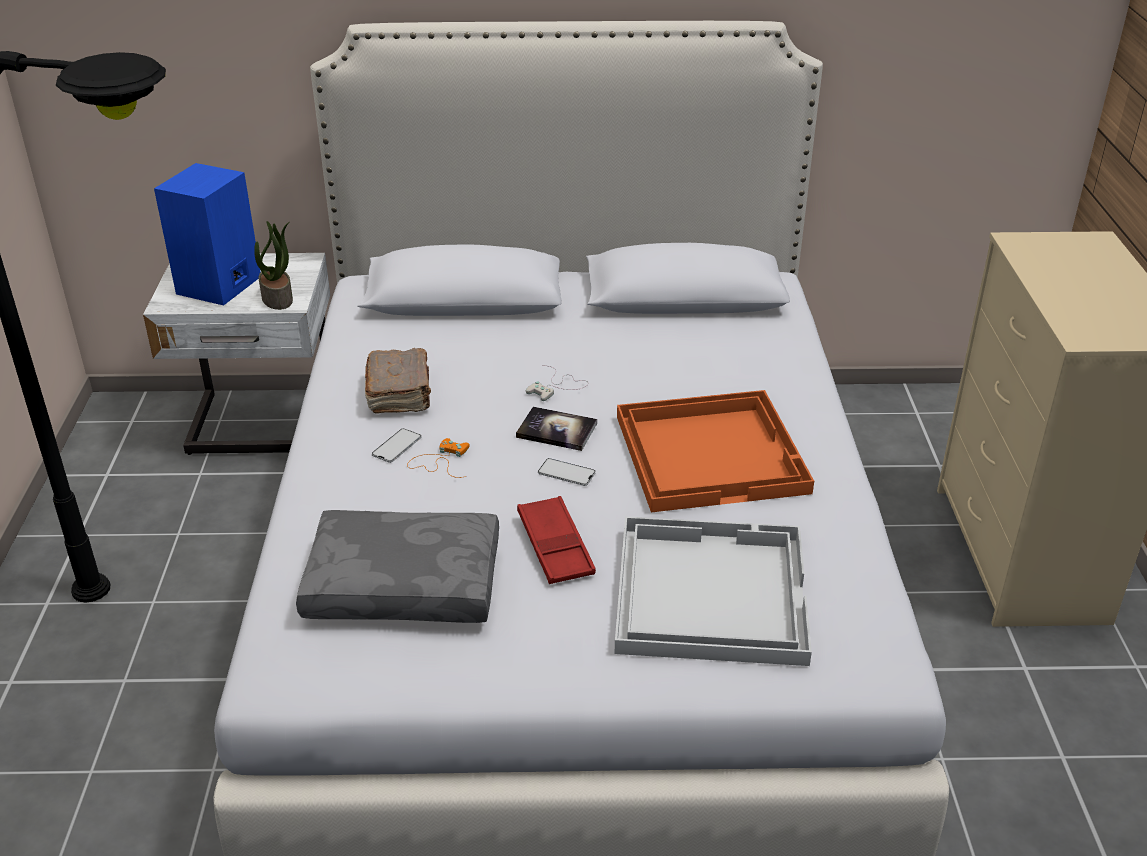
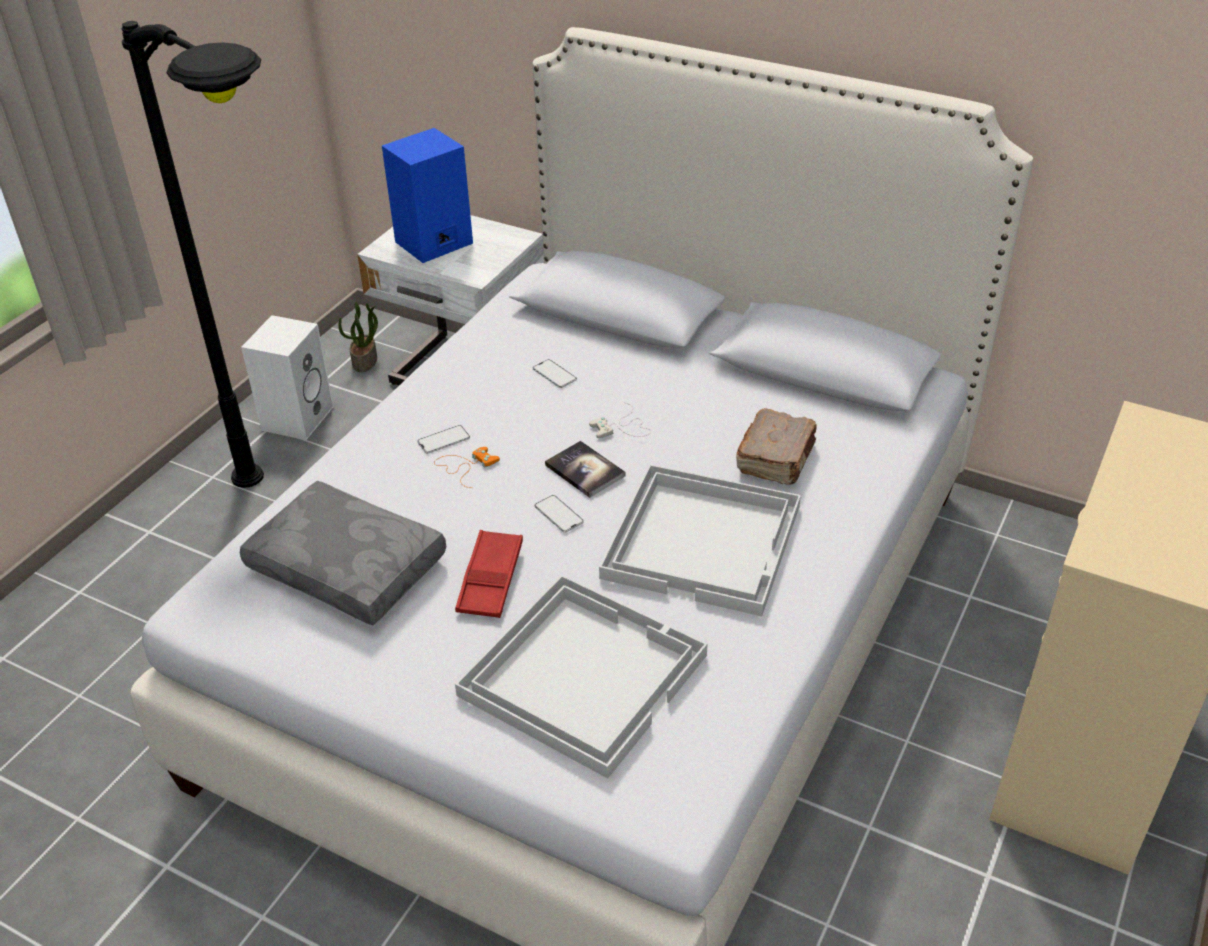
camera: 30 degrees right, 5 degrees up
(104, 515) = (297, 417): none -> white speaker
(278, 299) = (469, 269): potted plant -> potted plant (365, 361)
(400, 394) = (486, 391): brown book -> brown book (776, 459)
(452, 361) = (554, 374): none -> phone
(711, 453) = (704, 541): orange tray -> white tray

